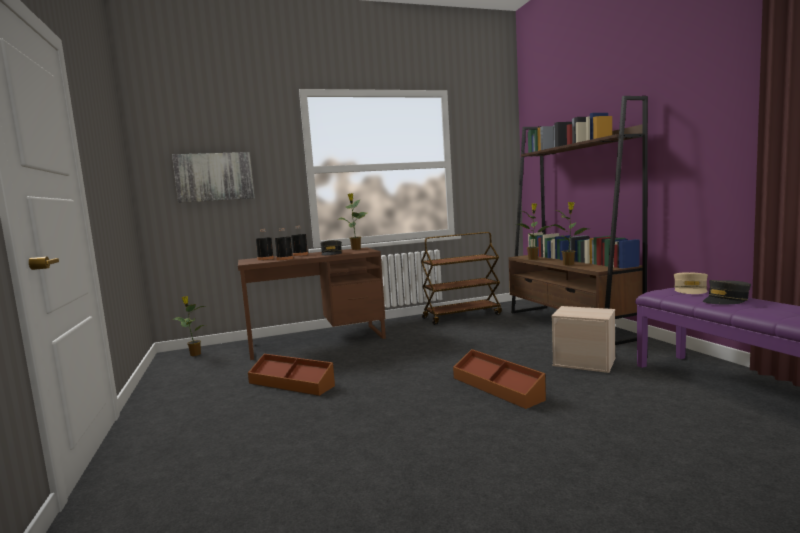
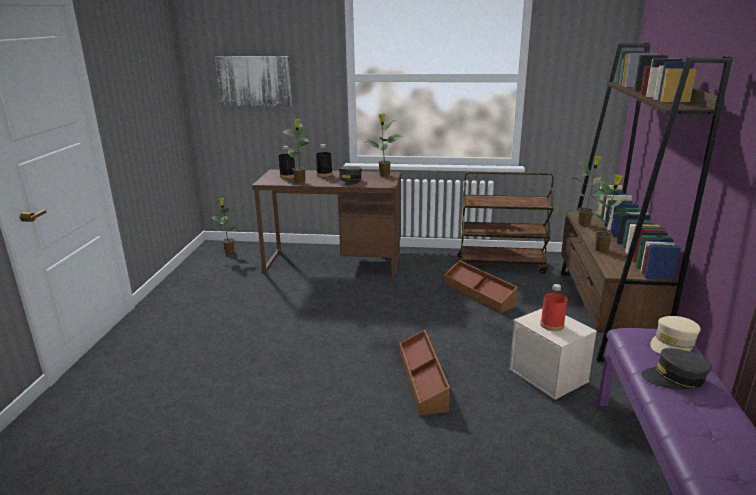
camera: 25 degrees right, 15 degrees up
(284, 259) = (300, 182): black bottle -> potted plant
(291, 384) = (267, 313): brown storage box -> brown storage box (479, 294)
(582, 312) = (552, 325): none -> red bottle

